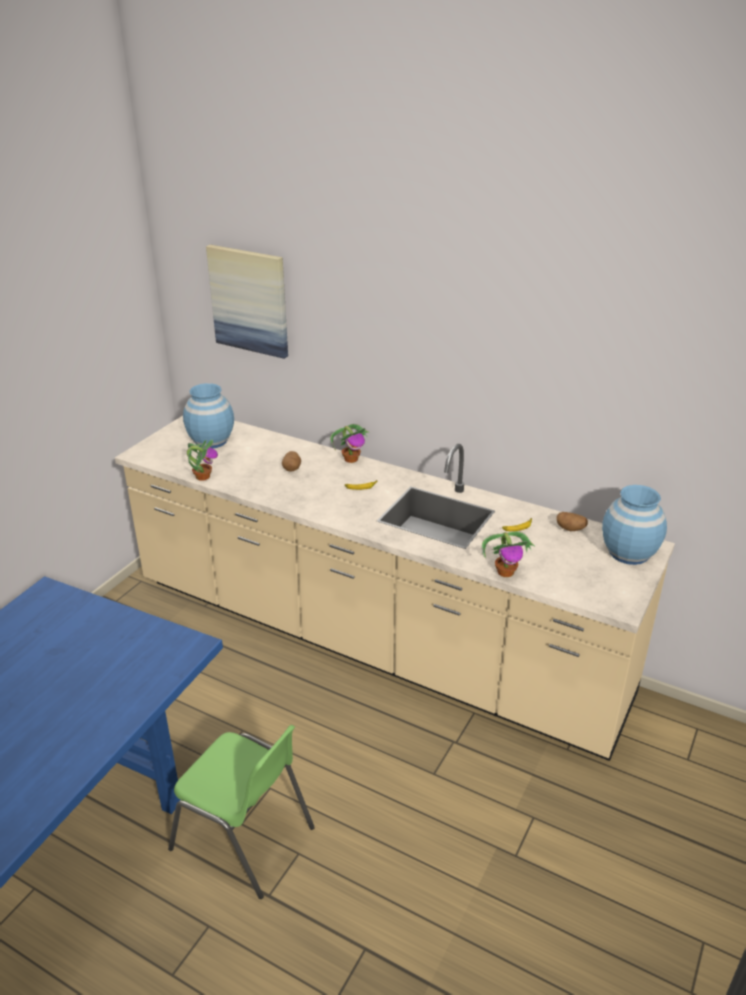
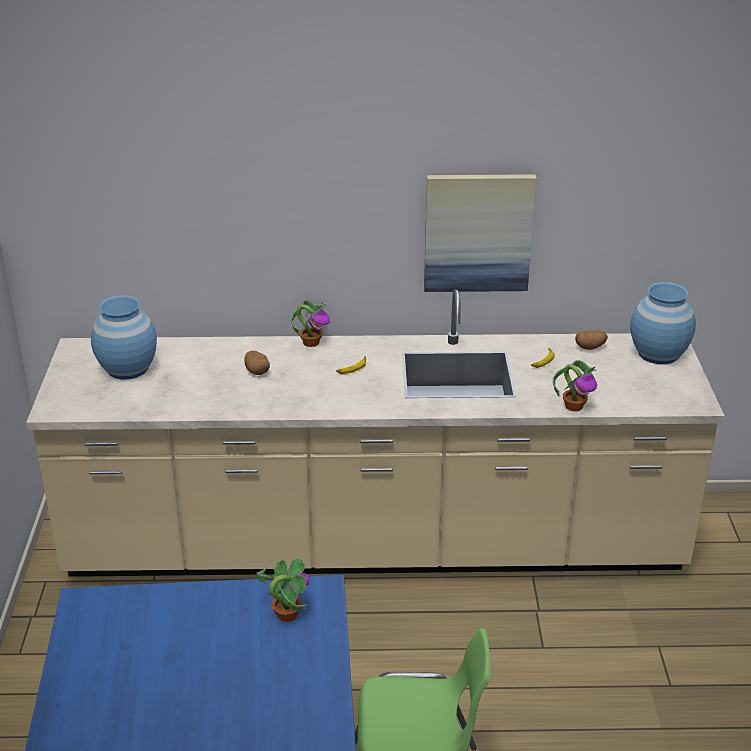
camera: 30 degrees left, 0 degrees up
(202, 476) = (164, 411): potted plant -> potted plant (286, 614)
(249, 301) = (147, 181): picture -> picture (478, 232)

